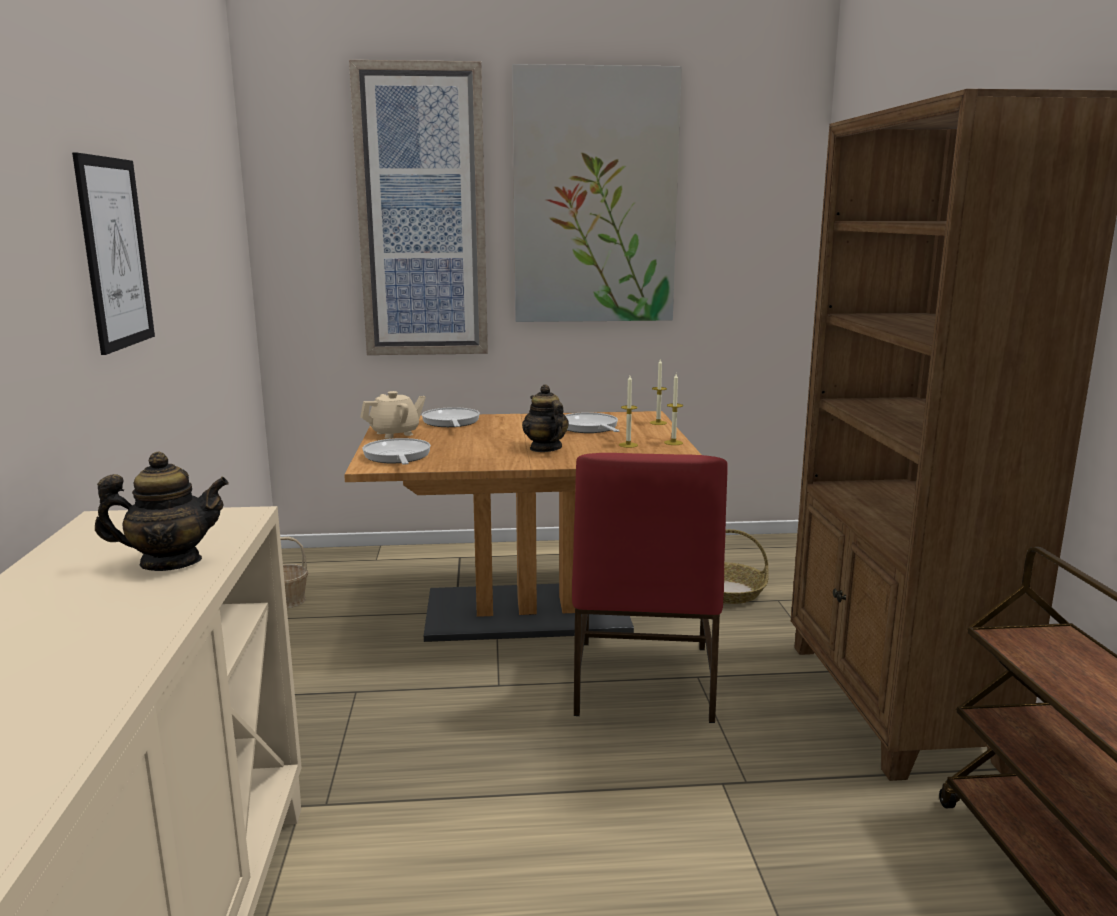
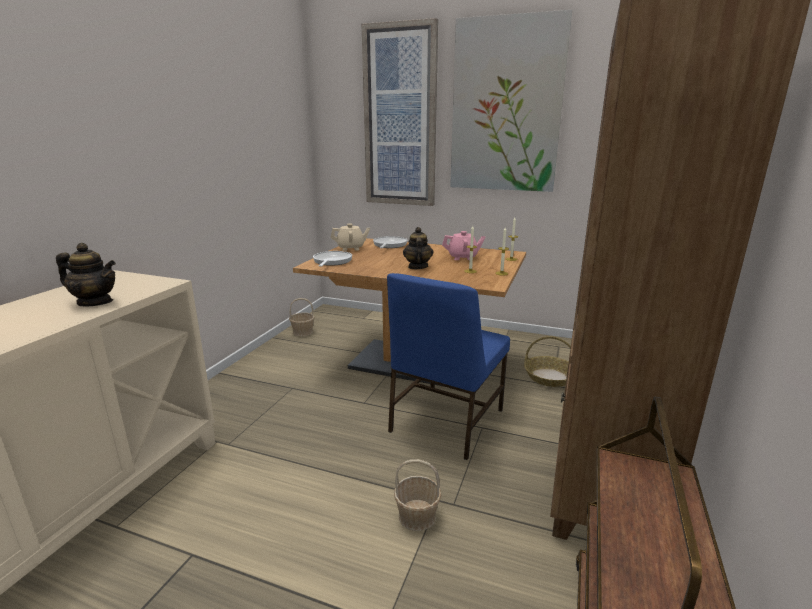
camera: 25 degrees right, 5 degrees up
(115, 253) = (167, 137): picture -> none
(589, 428) = (463, 257): frying pan -> pink teapot
(642, 681) = (445, 421): red chair -> blue chair
(714, 811) = (417, 516): none -> basket

